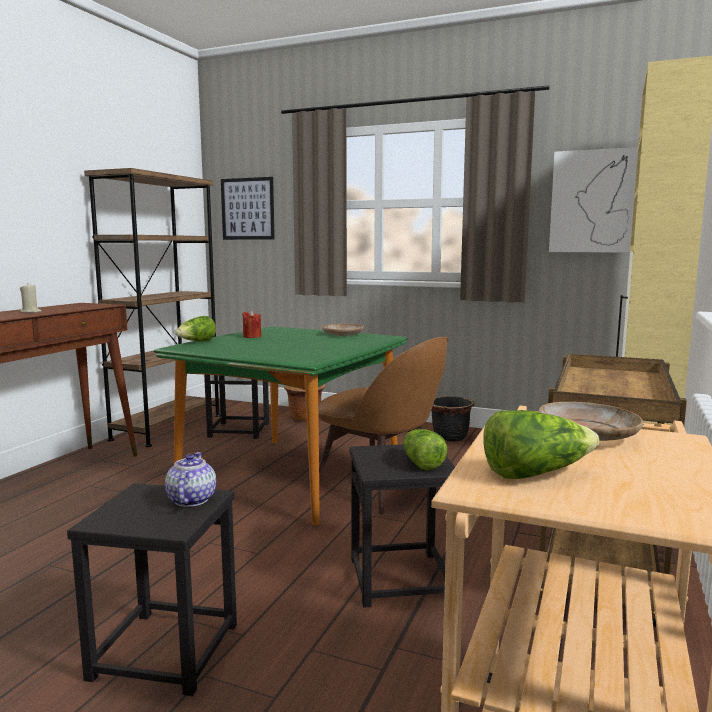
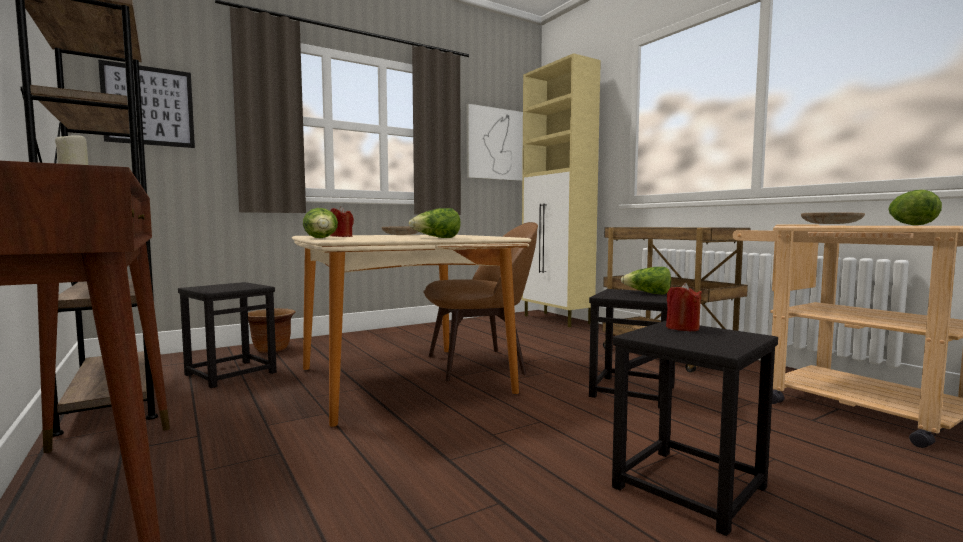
camera: 55 degrees left, 5 degrees down
(190, 500) = (682, 328): teapot -> red candle
(245, 354) = (436, 238): none -> lettuce
(290, 477) = (403, 381): green dining table -> beige dining table
(450, 438) = (426, 331): black planter -> none

